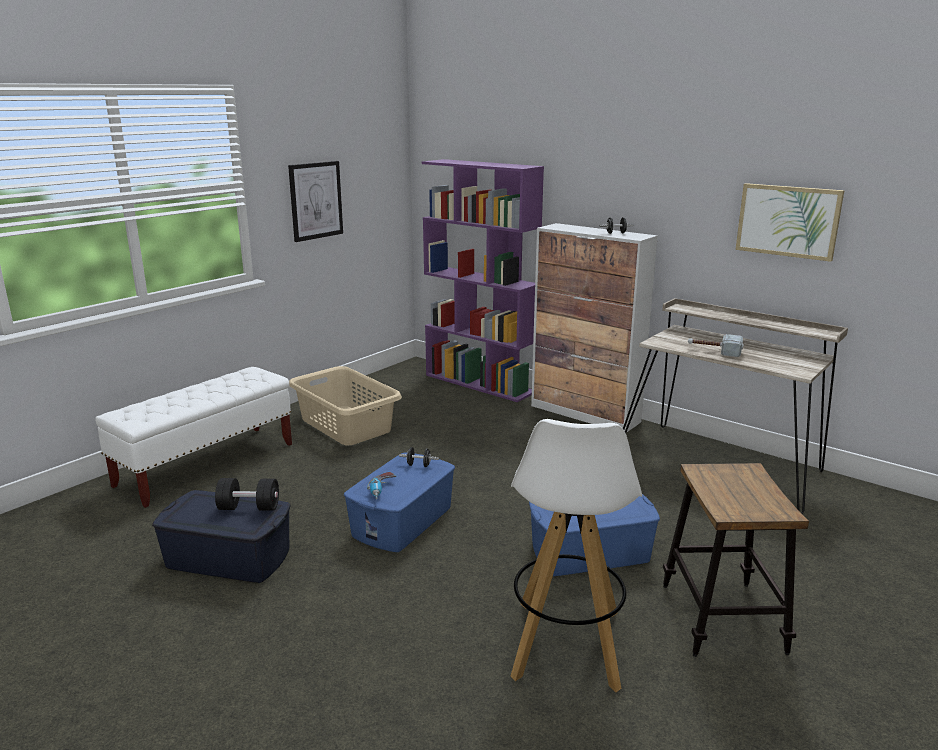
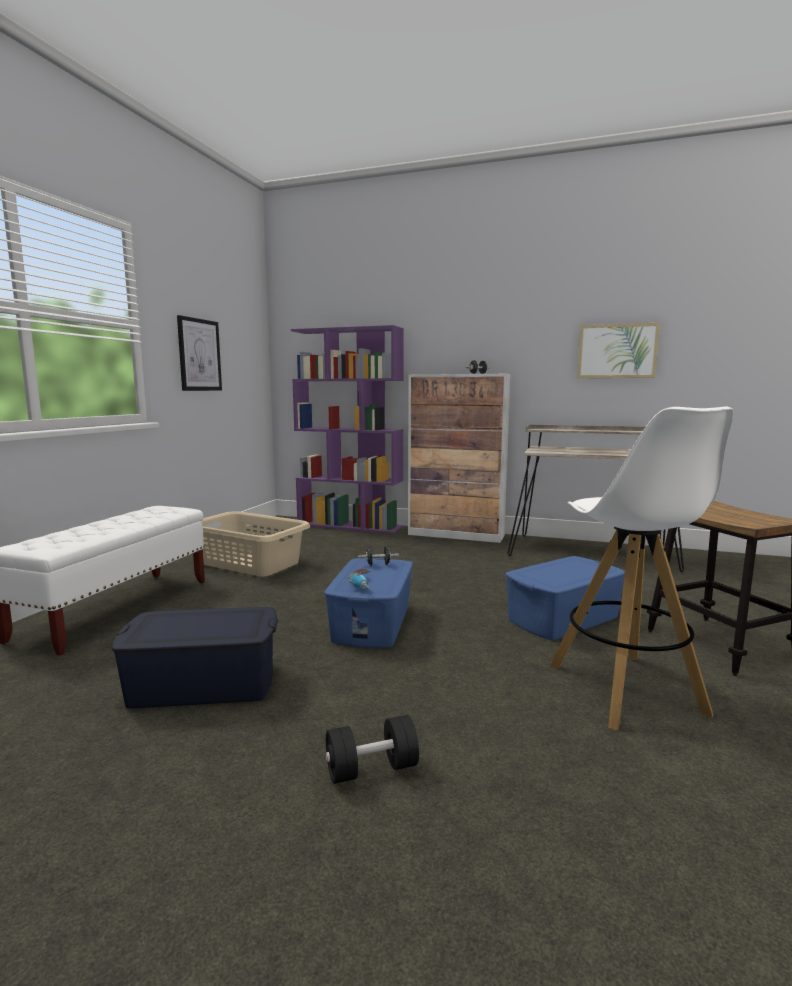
camera: 20 degrees left, 10 degrees down
(249, 508) = (228, 617): black dumbbell -> black dumbbell (371, 769)
(714, 351) = (585, 452): hammer -> none

